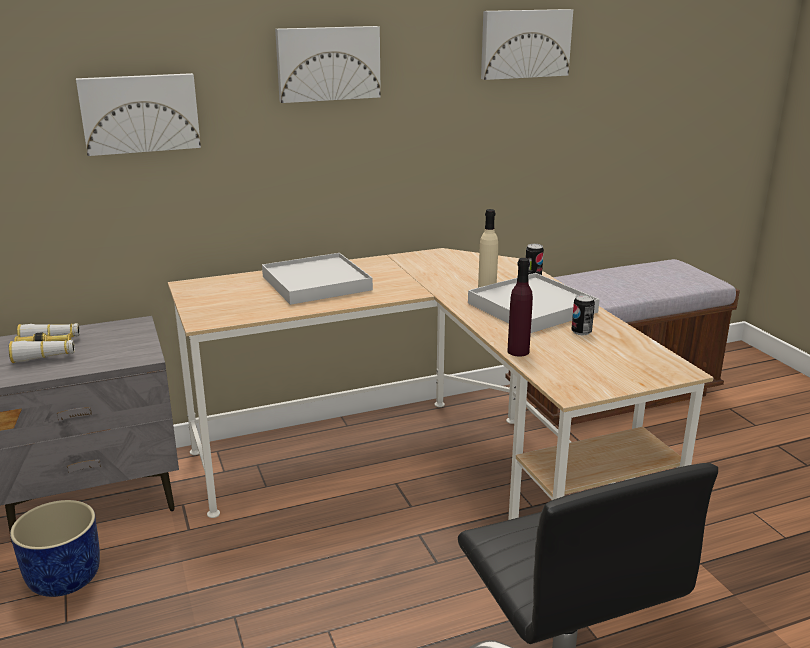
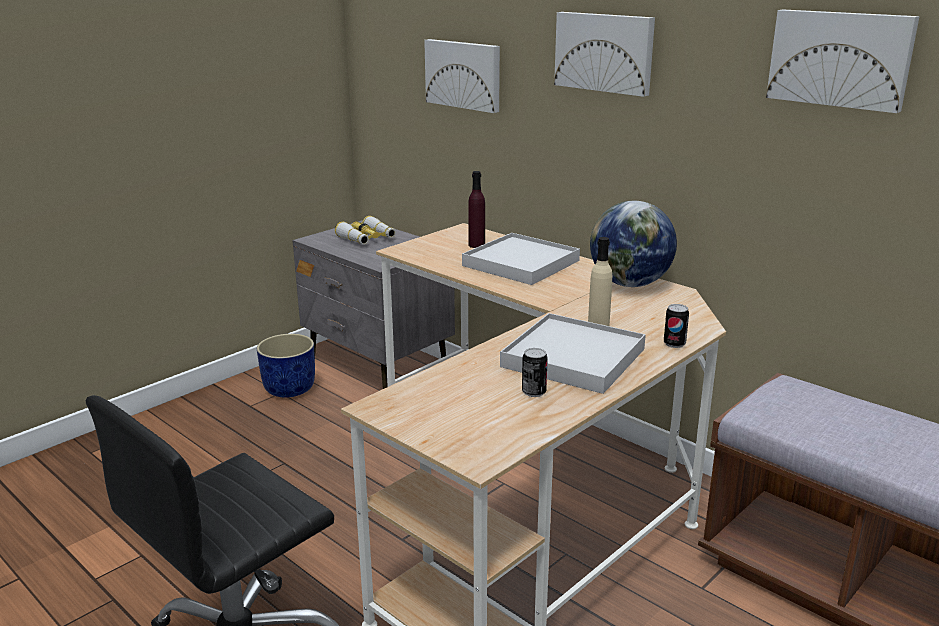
camera: 65 degrees right, 0 degrees up
(410, 261) = (629, 284): none -> globe
(518, 351) = (450, 369): purple bottle -> purple bottle (476, 245)

